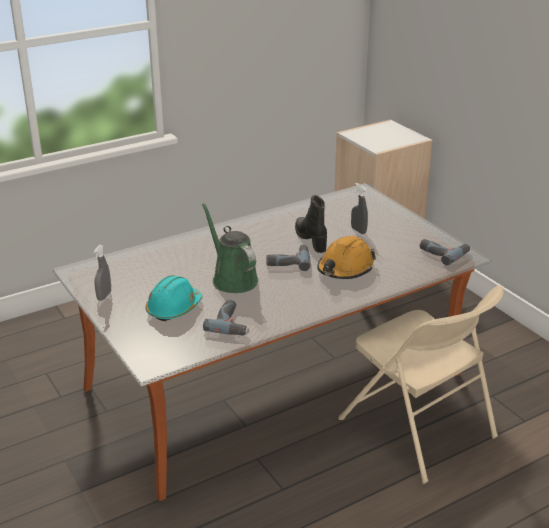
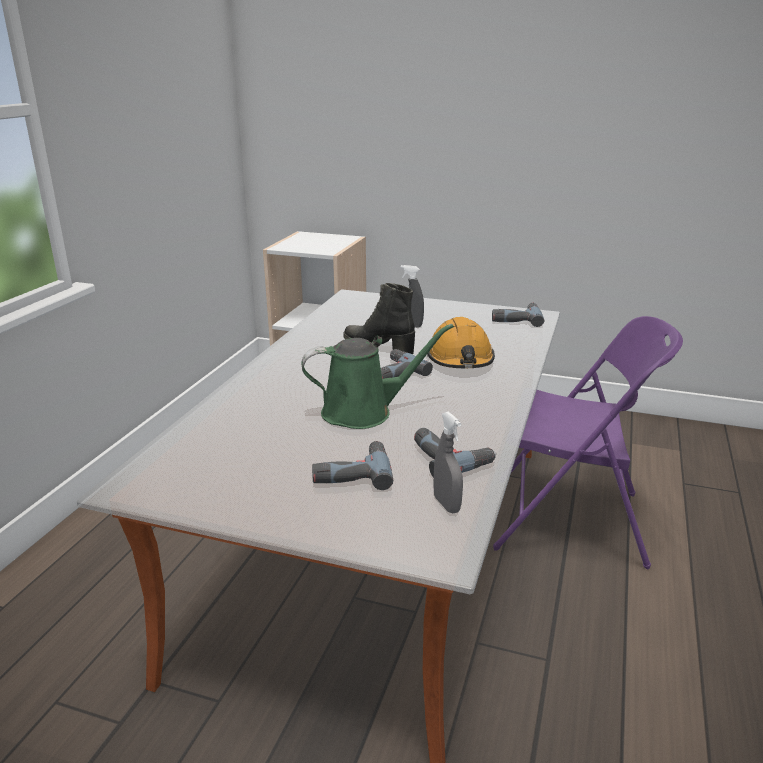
camera: 40 degrees left, 5 degrees down
(104, 296) = (225, 500): grey spray bottle -> grey spray bottle (446, 504)
(174, 308) = (351, 472): turquoise hard hat -> power drill
(232, 278) = (364, 412): green watering can -> green watering can turned 150 degrees clockwise
(416, 428) = (568, 520): beige chair -> purple chair

